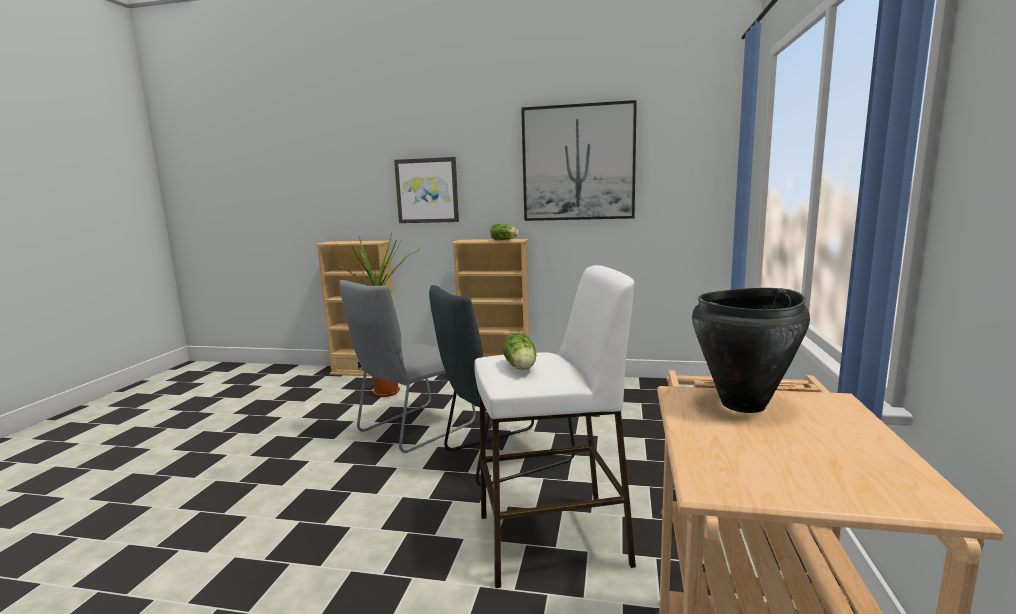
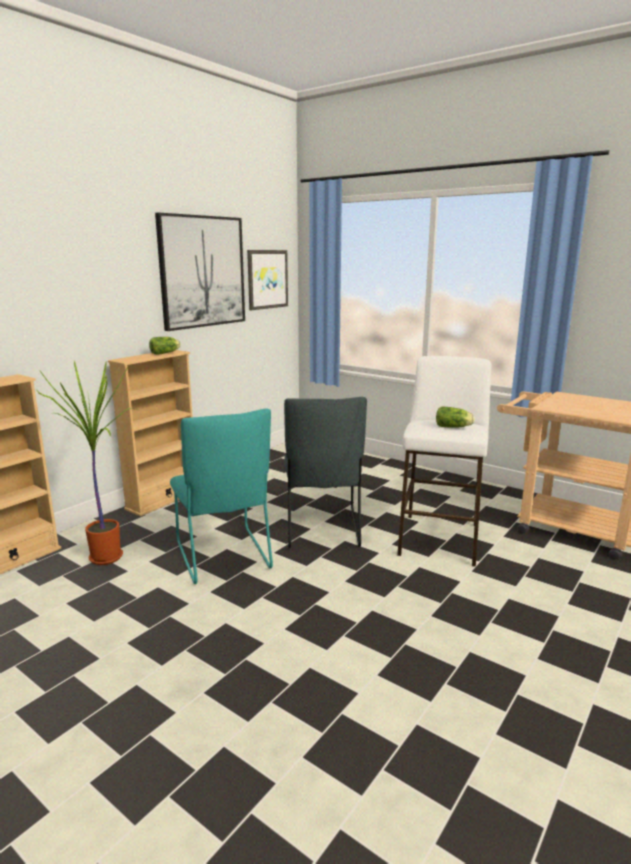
camera: 65 degrees left, 5 degrees up
(412, 429) = (224, 558): grey chair -> turquoise chair
(427, 190) = (61, 304): picture -> picture (267, 279)
(744, 405) = (564, 403): black cooking pot -> none

